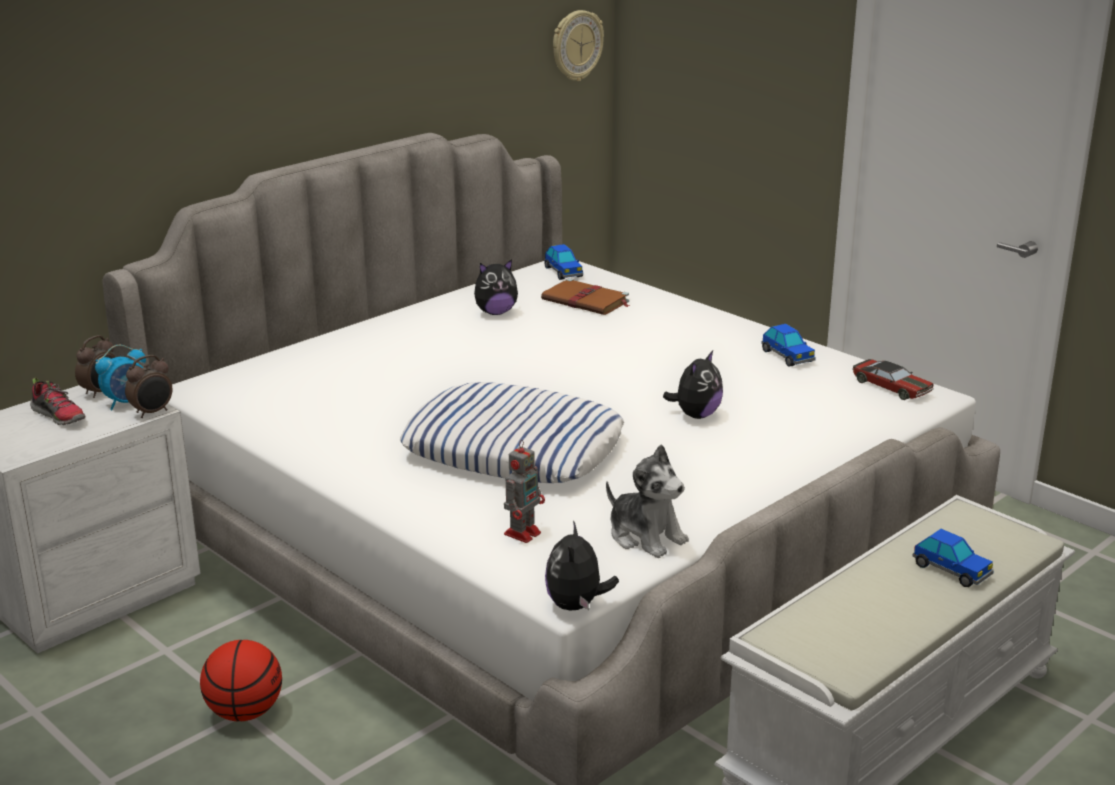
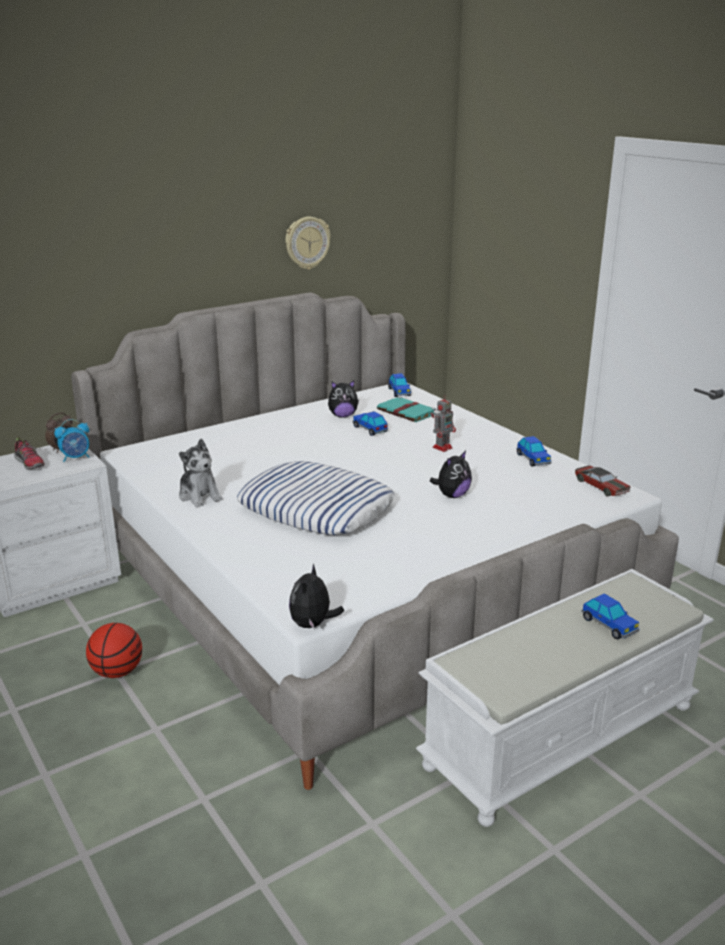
camera: 10 degrees right, 0 degrees up
(152, 412) = (88, 465): alarm clock -> none
(523, 532) = (298, 568): toy robot -> toy robot (443, 447)
(543, 330) = (370, 429): none -> toy car
(576, 45) = (423, 239): wall clock -> wall clock (307, 243)
(586, 301) = (407, 412): brown book -> turquoise book
(646, 536) = (382, 579): plush toy -> plush toy (200, 496)

